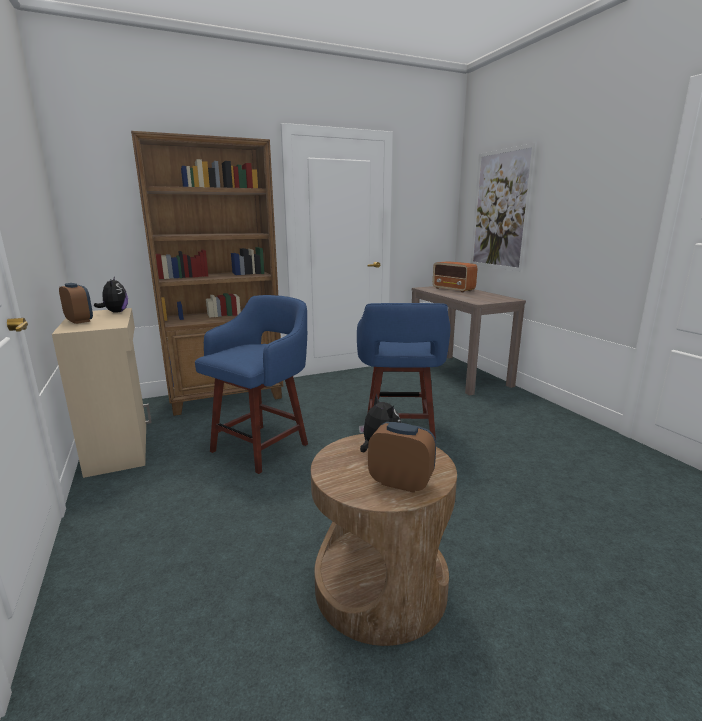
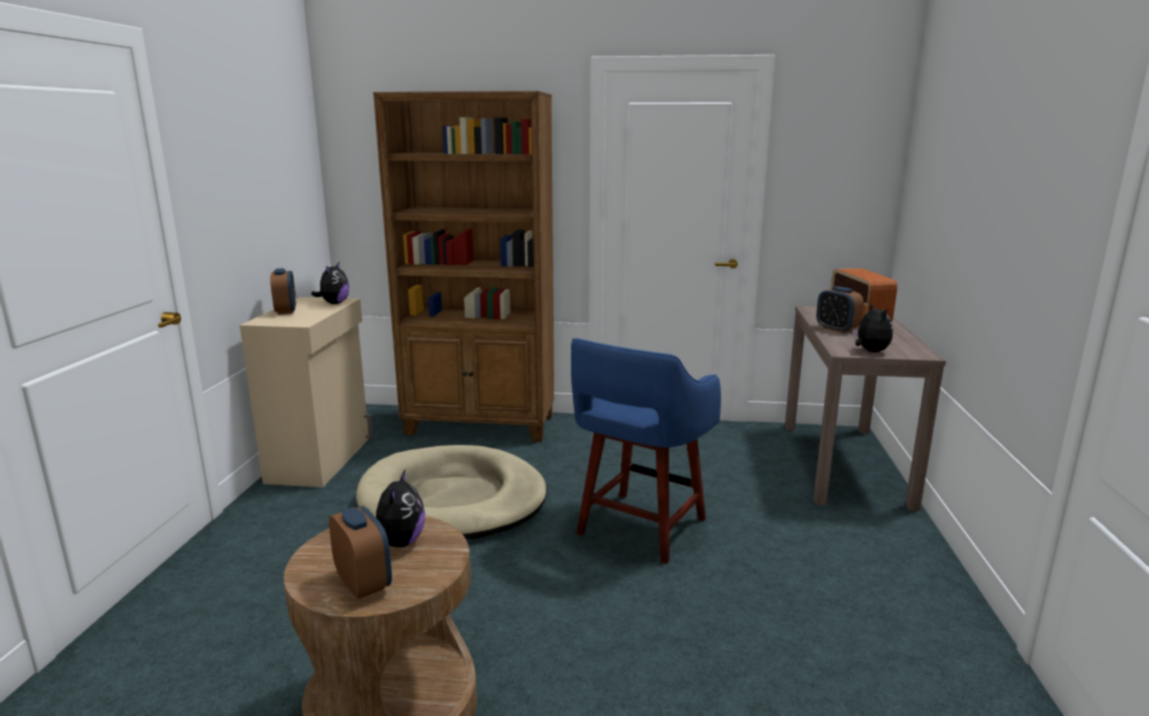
camera: 30 degrees right, 0 degrees up
(262, 446) = (453, 500): blue stool -> beige dog bed
(453, 294) = (836, 329): none -> alarm clock
(488, 301) = (870, 351): none -> plush toy
(500, 210) = (941, 191): picture -> none

